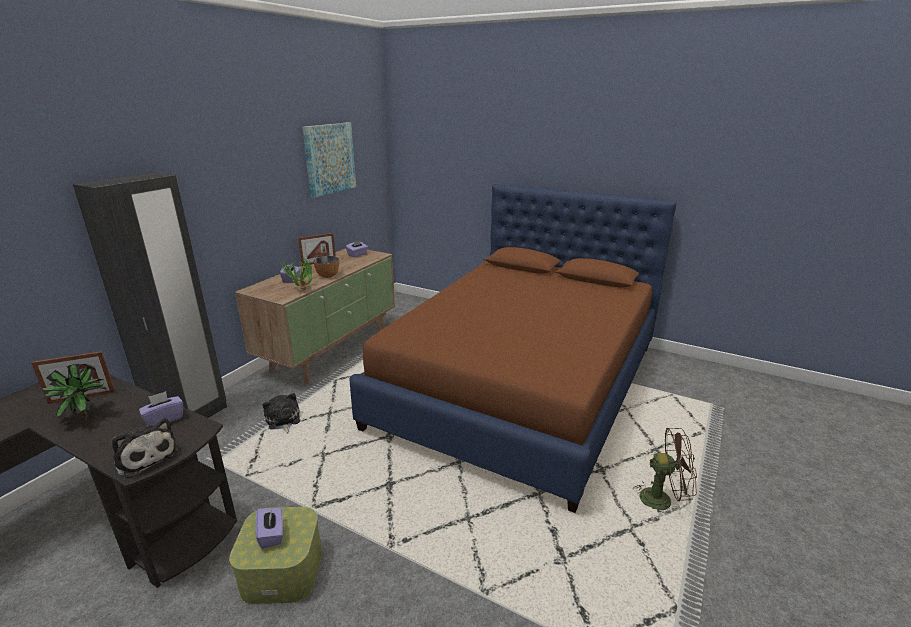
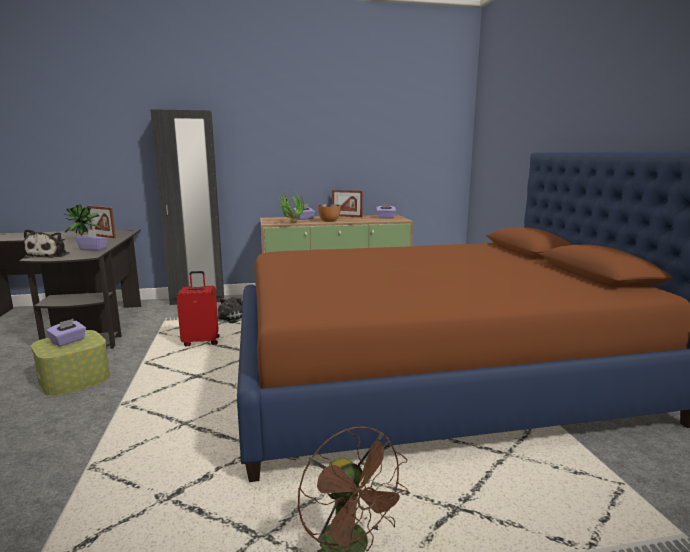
camera: 50 degrees right, 10 degrees down
(314, 456) = (201, 342): none -> red suitcase
(329, 159) = (385, 127): picture -> none

